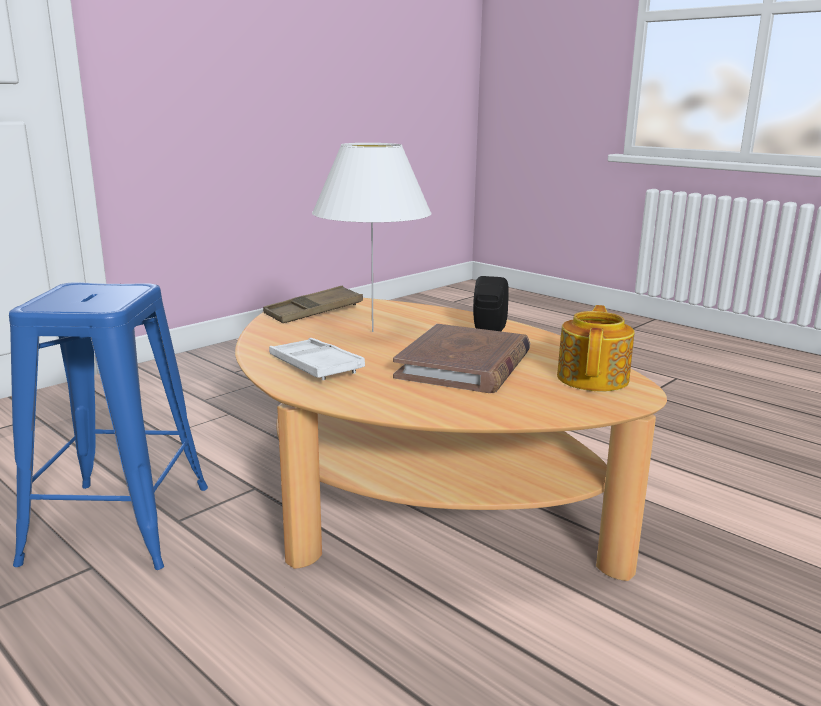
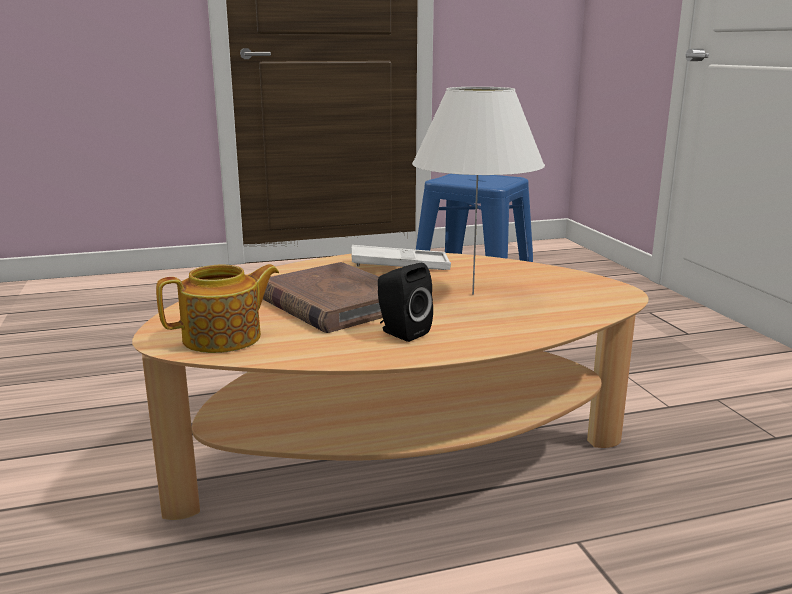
camera: 120 degrees right, 0 degrees up
(314, 312) = (569, 286): brown tray -> none
(593, 378) = (224, 338): teapot -> teapot turned 75 degrees counterclockwise

